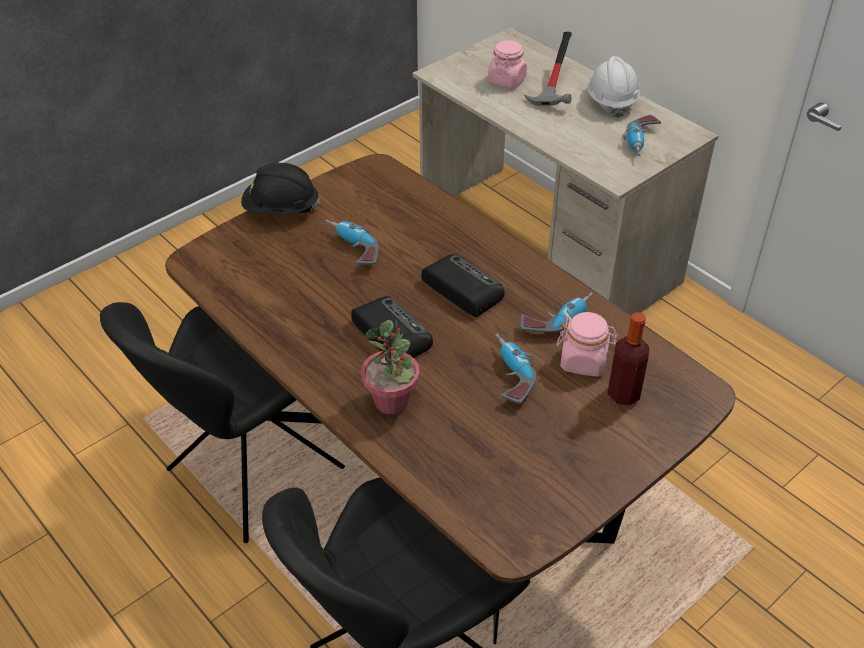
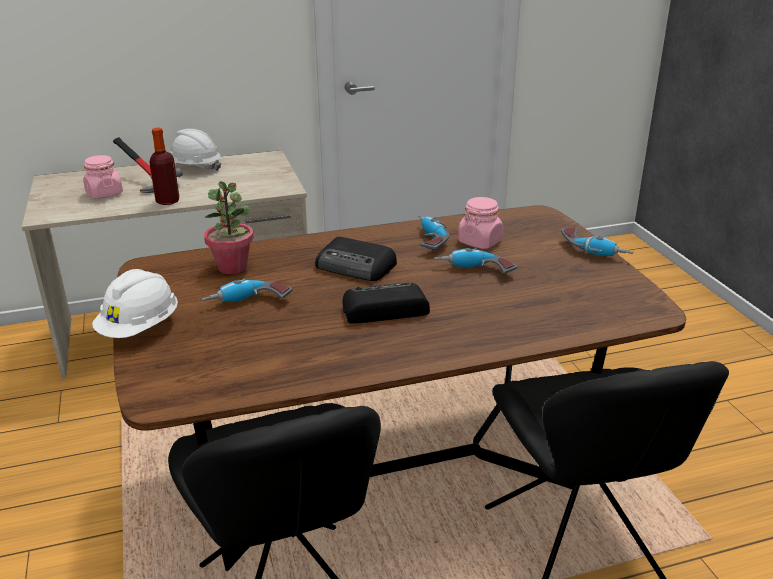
camera: 65 degrees left, 15 degrees down
(281, 209) = (140, 328): black hard hat -> white hard hat
(392, 401) = (469, 327): potted plant -> potted plant (232, 267)
(461, 289) = (356, 266): radio -> radio turned 135 degrees counterclockwise
(623, 394) = (523, 237): bottle -> bottle (167, 201)
(642, 142) = (257, 171): power drill -> power drill (594, 250)

